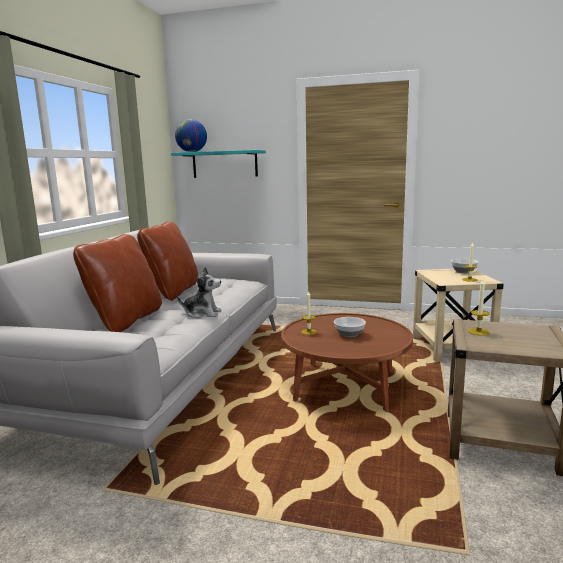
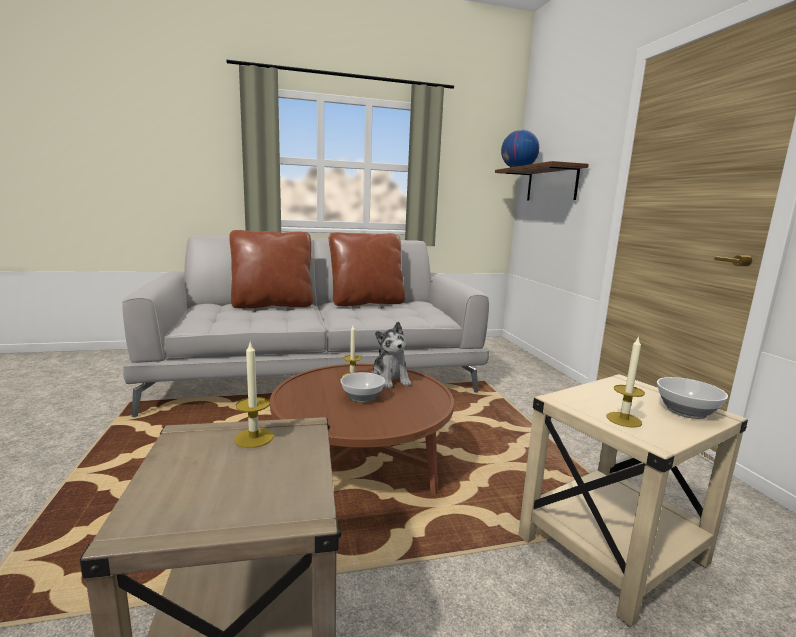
camera: 60 degrees right, 0 degrees up
(202, 314) = (310, 319): plush toy -> plush toy (390, 379)
(224, 164) = (551, 184): turquoise shelf -> brown shelf

